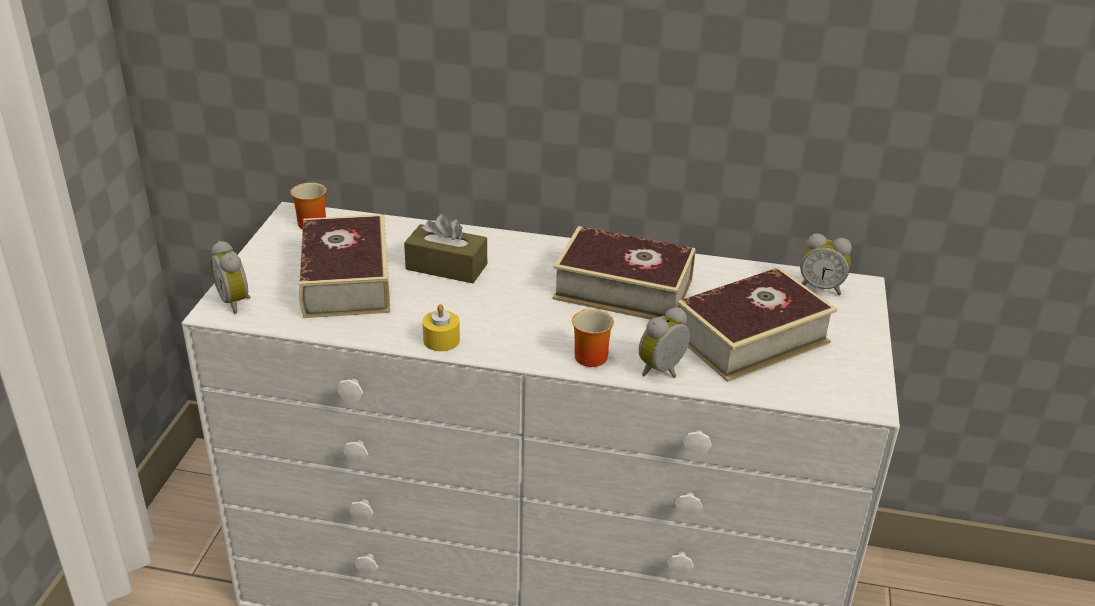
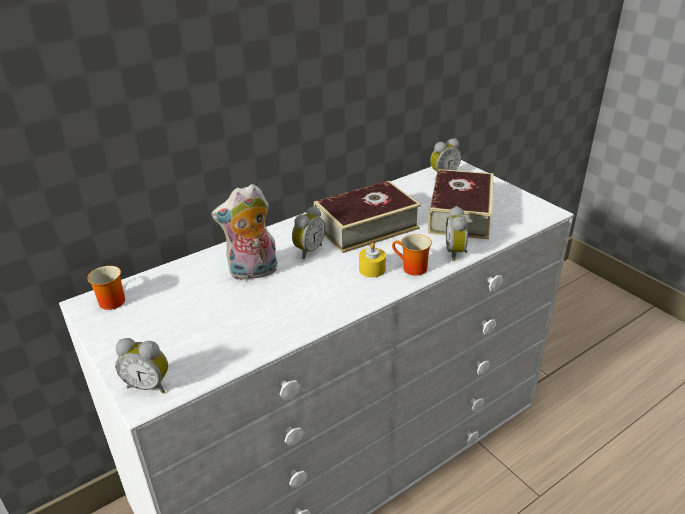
camera: 45 degrees left, 0 degrees up
(345, 280) = (203, 320): book -> none
(441, 340) = (327, 313): yellow candle -> yellow candle (372, 269)
(446, 267) = (253, 272): brown tissue box -> plush toy
(526, 277) = (308, 250): none -> alarm clock

